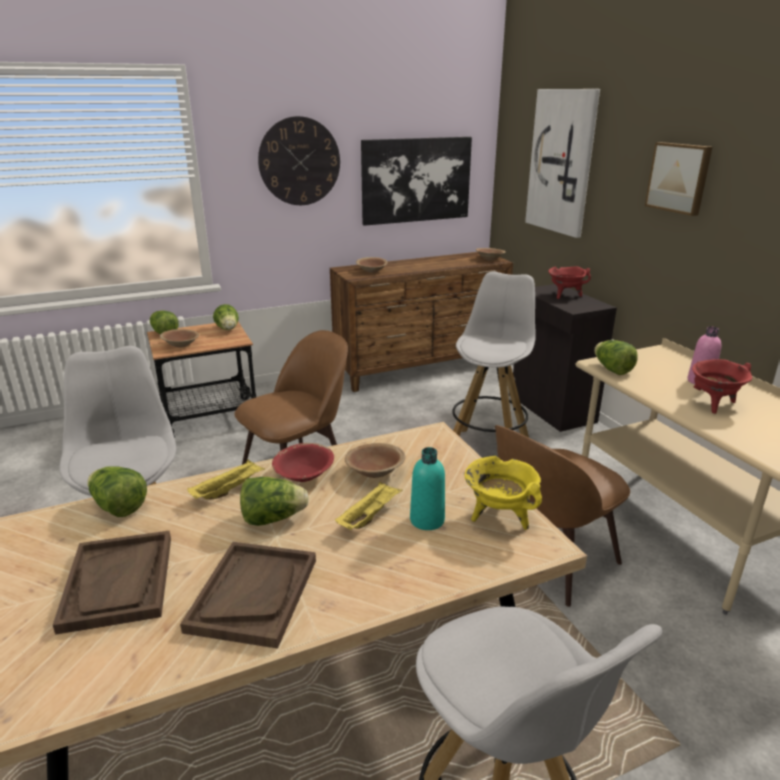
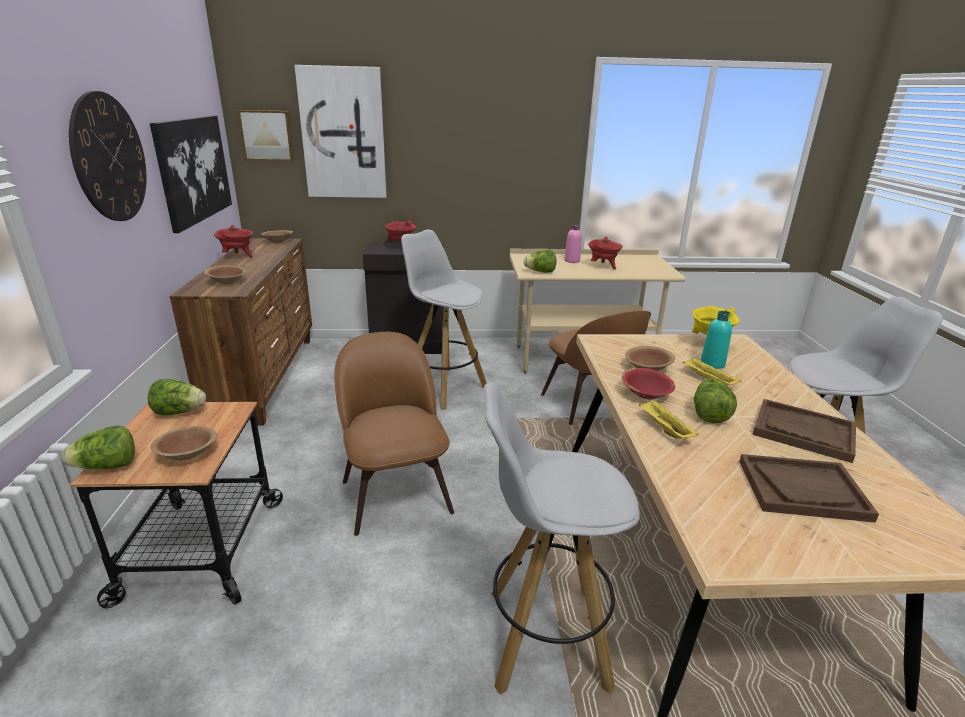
camera: 70 degrees left, 0 degrees up
(118, 507) = (687, 489): lettuce -> none
(433, 260) = (238, 256): none -> red cooking pot
(679, 178) = (480, 135): picture -> picture (267, 135)

